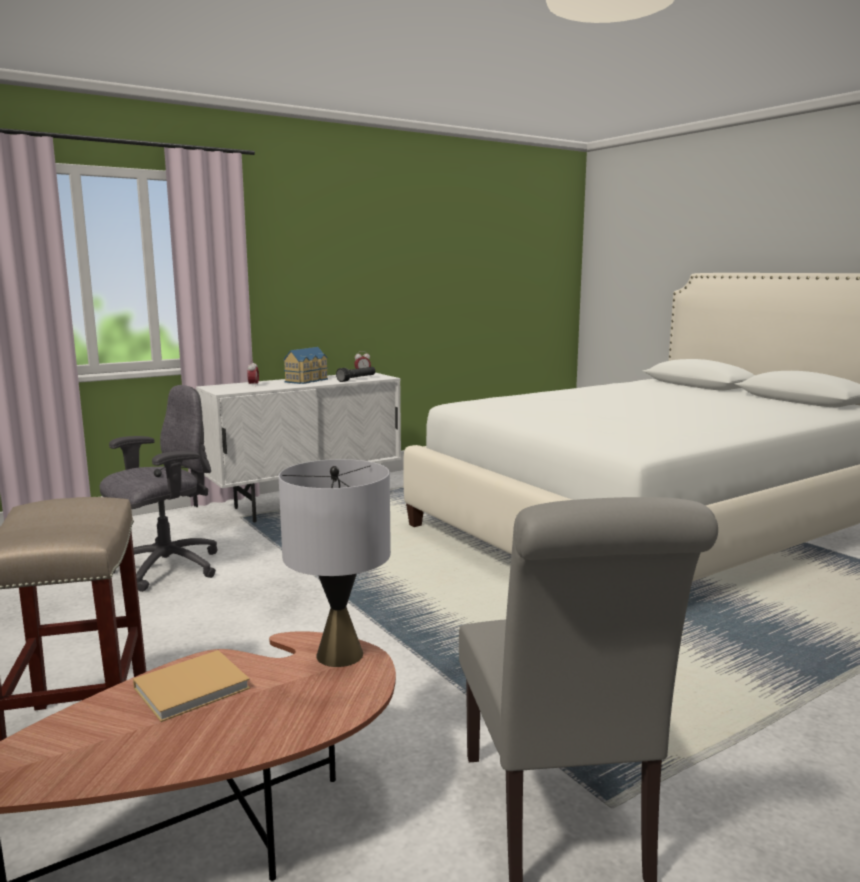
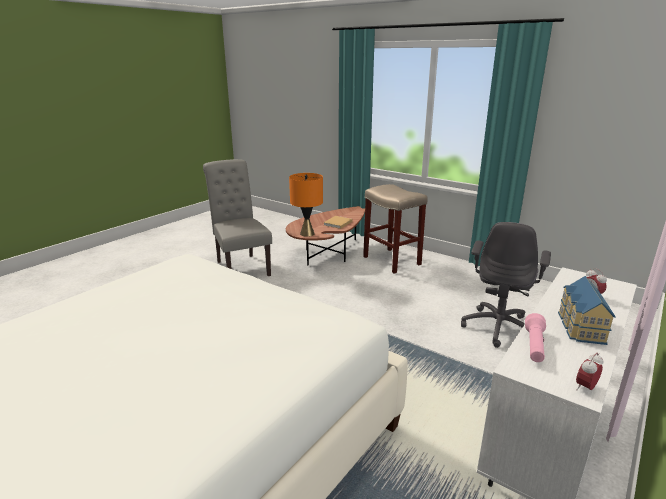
camera: 160 degrees right, 10 degrees up
(340, 655) = (307, 233): grey table lamp -> orange table lamp
(357, 379) = (534, 346): black flashlight -> pink flashlight

